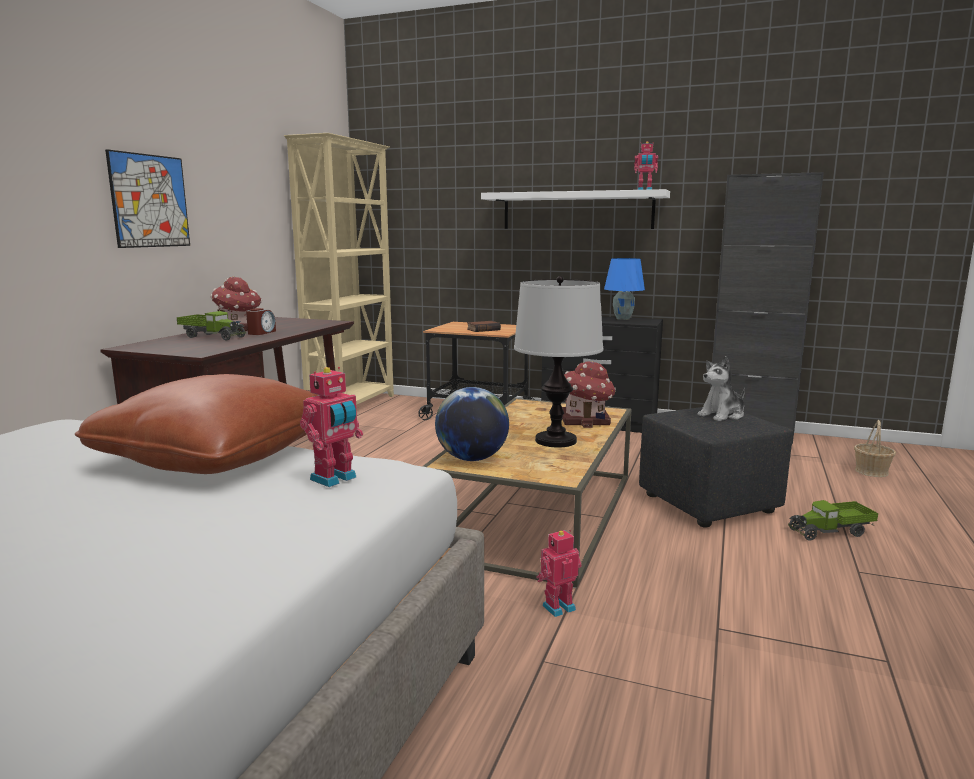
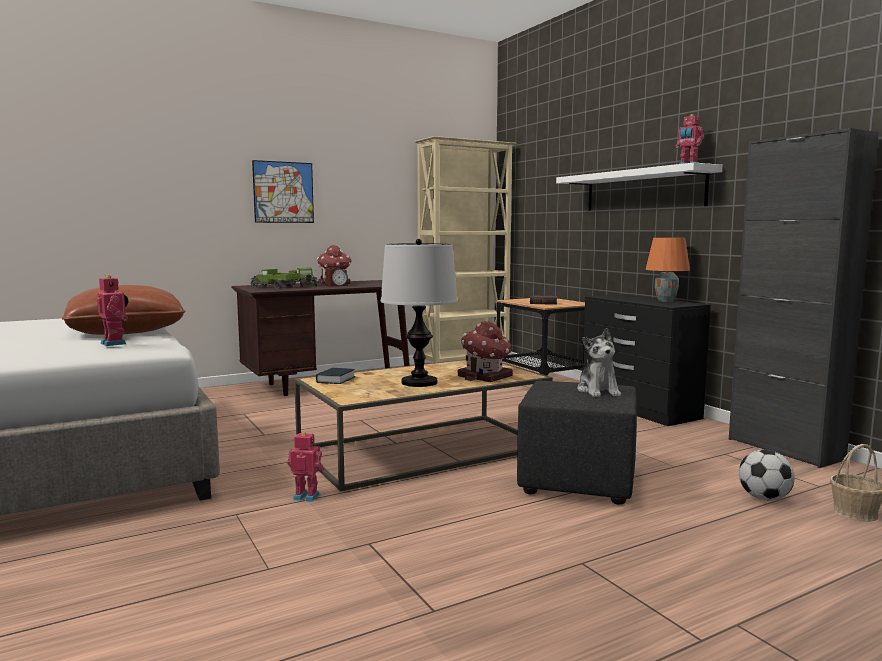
camera: 40 degrees right, 5 degrees down
(335, 479) = (115, 343): toy robot -> toy robot turned 120 degrees counterclockwise
(472, 458) = (335, 380): globe -> book
(623, 318) = (666, 301): blue table lamp -> orange table lamp
(722, 415) = (598, 391): plush toy -> plush toy turned 105 degrees counterclockwise
(820, 477) = (764, 498): none -> football
(831, 532) = (641, 533): toy truck -> toy truck (274, 287)

